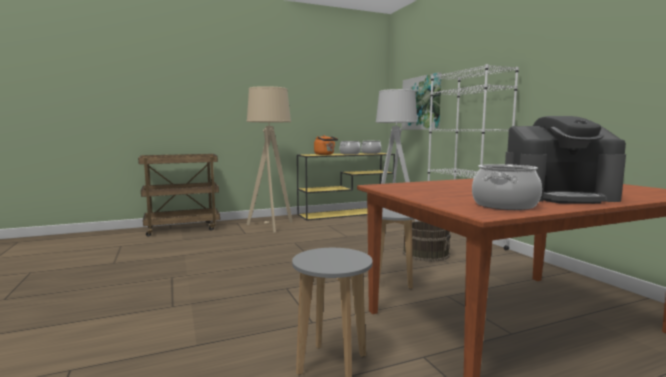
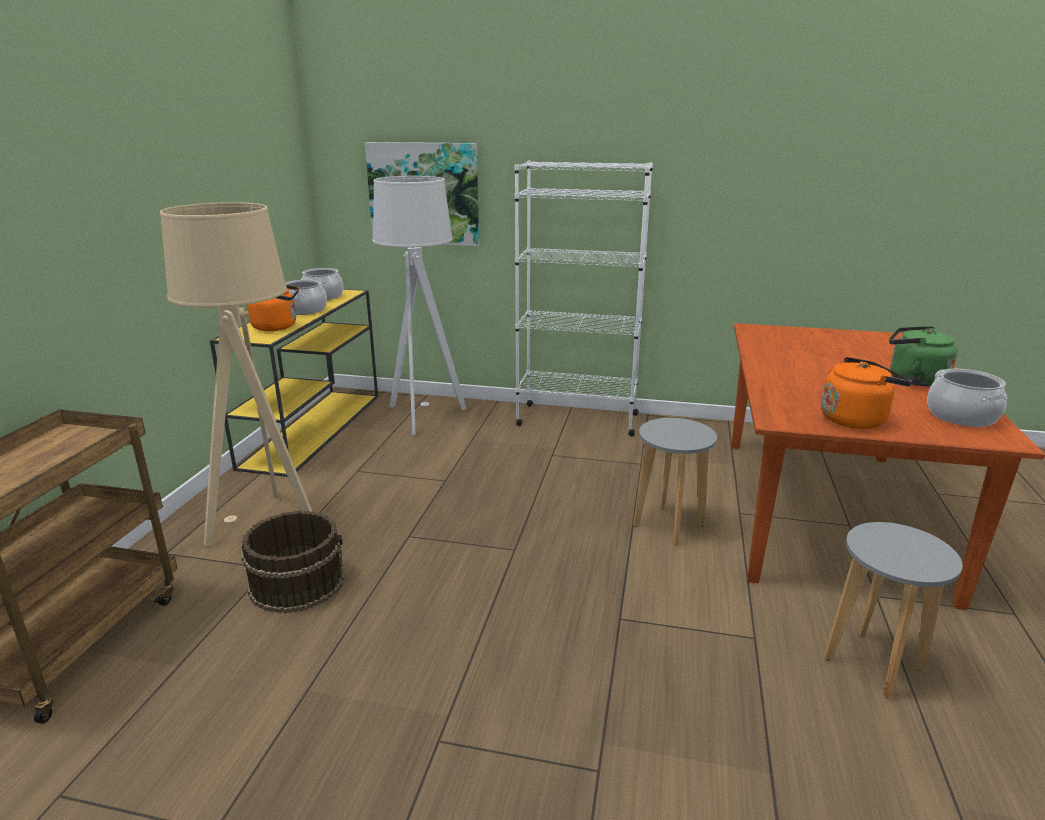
camera: 55 degrees left, 15 degrees up
(421, 192) = (855, 419): none -> orange kettle
(426, 254) = (594, 462): brown bucket -> brown bucket (297, 582)
(558, 196) = (913, 379): coffee machine -> green kettle

